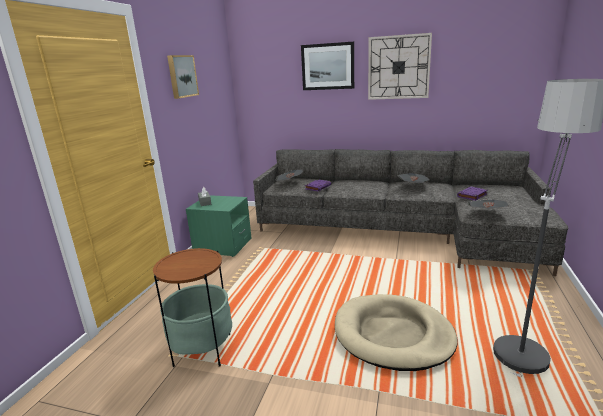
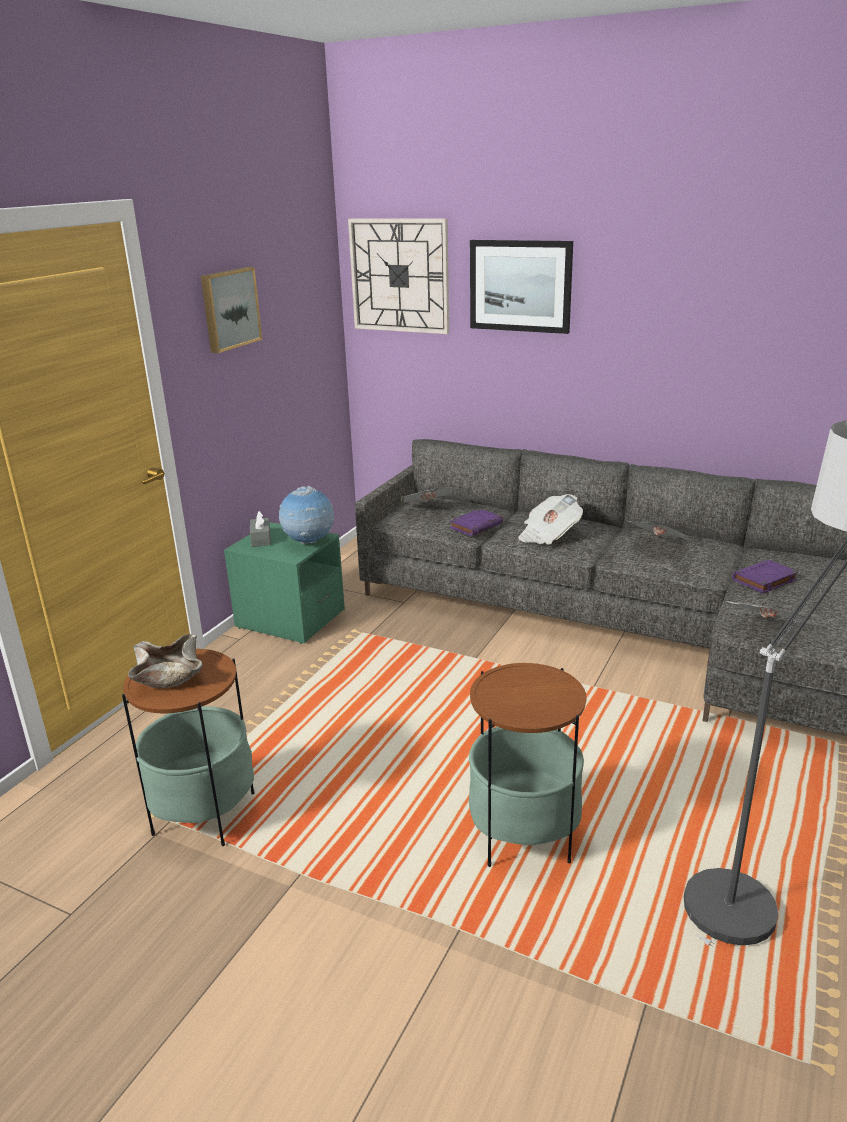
camera: 10 degrees right, 5 degrees up
(181, 263) = (170, 675): none -> beige bowl
(232, 202) = (309, 543): none -> globe
(357, 187) = (548, 535): none -> newspaper
(393, 335) = (523, 836): beige dog bed -> side table
(398, 67) = (658, 300): wall clock -> wall clock (399, 275)

